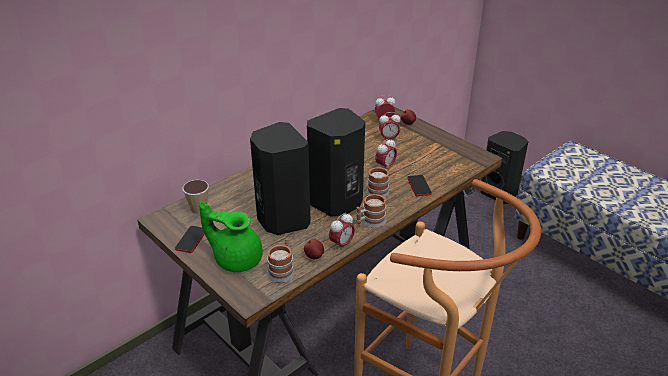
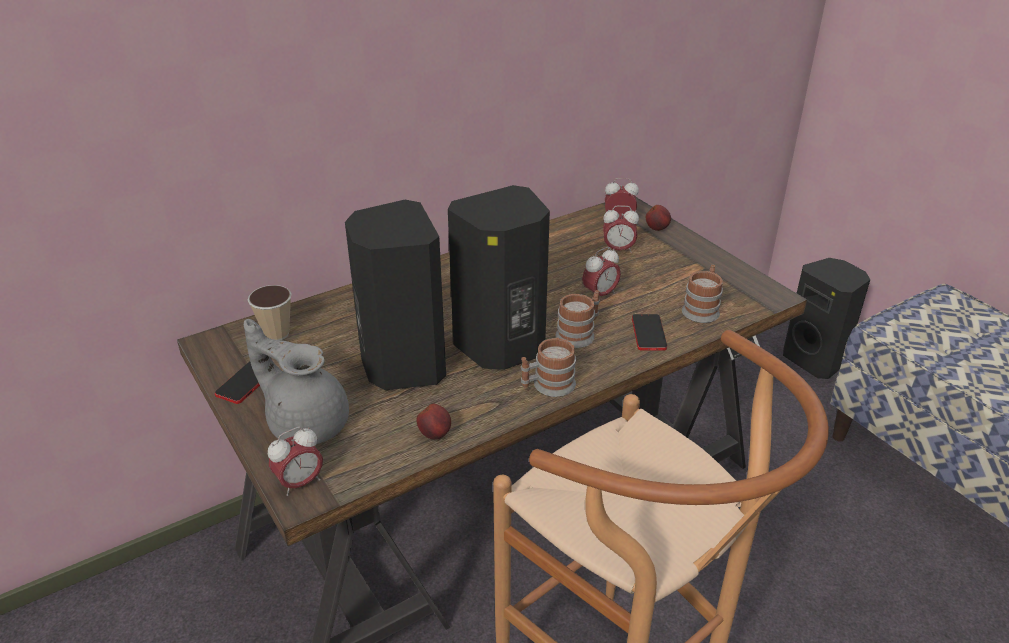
camera: 10 degrees right, 0 degrees up
(236, 259) = (306, 423): green teapot -> grey teapot
(282, 270) = (374, 452): mug -> mug (702, 309)
(341, 244) = (488, 419): alarm clock -> alarm clock (300, 483)

